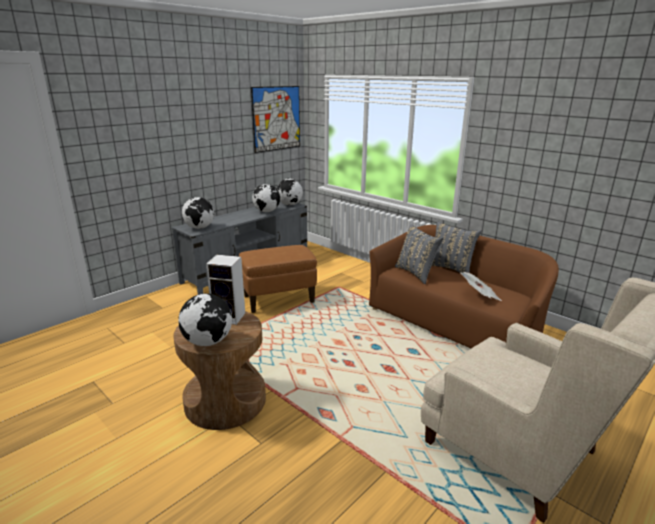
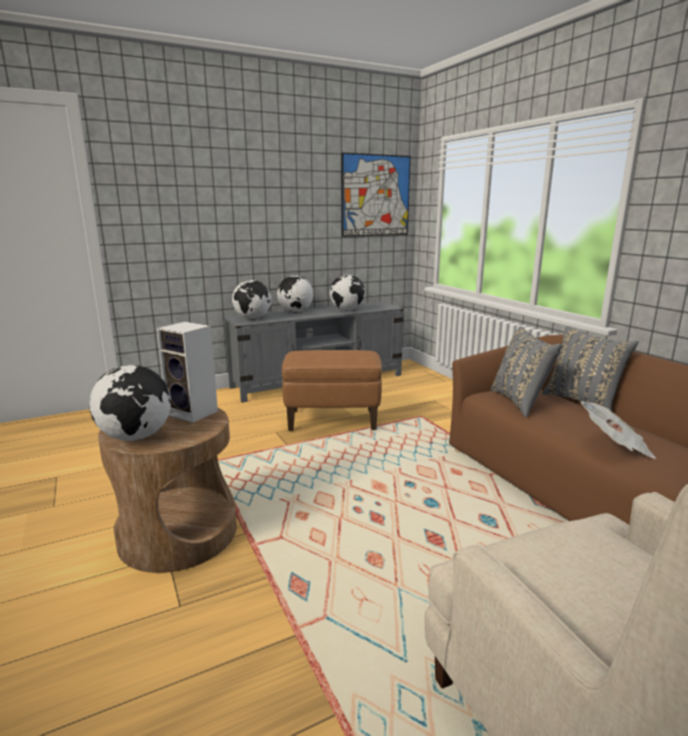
camera: 20 degrees right, 5 degrees down
(289, 205) = (382, 306): globe -> globe (295, 312)

